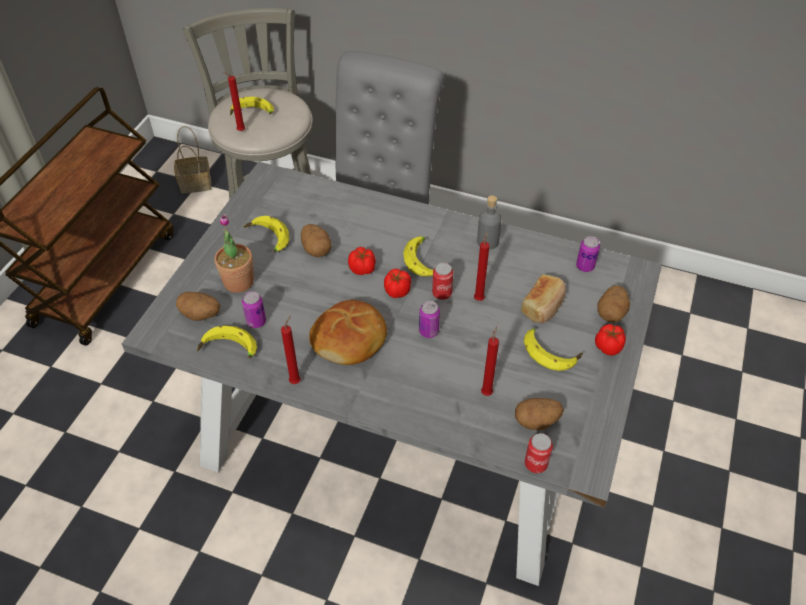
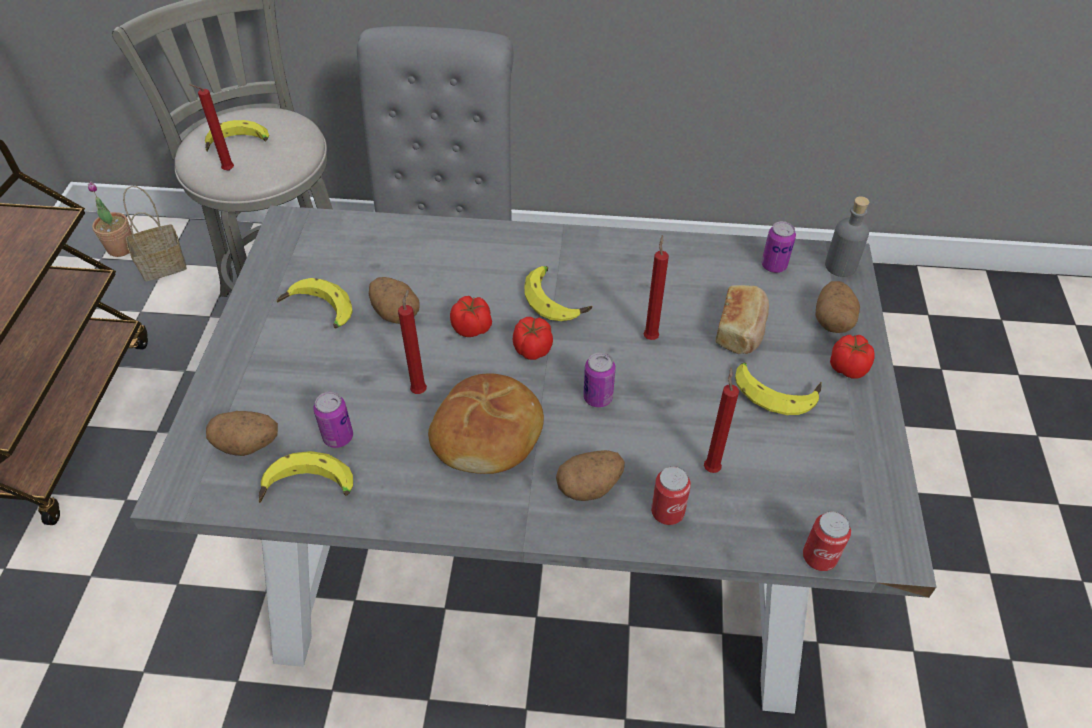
camera: 15 degrees left, 0 degrees up
(238, 281) = (292, 383): potted plant -> potted plant (121, 248)
(296, 380) = (428, 514): red candle -> red candle (420, 390)
(442, 293) = (596, 340): can -> can (667, 512)
(487, 242) = (633, 257): grey bottle -> grey bottle (840, 266)
(537, 421) = (795, 493): potato -> potato (589, 486)

